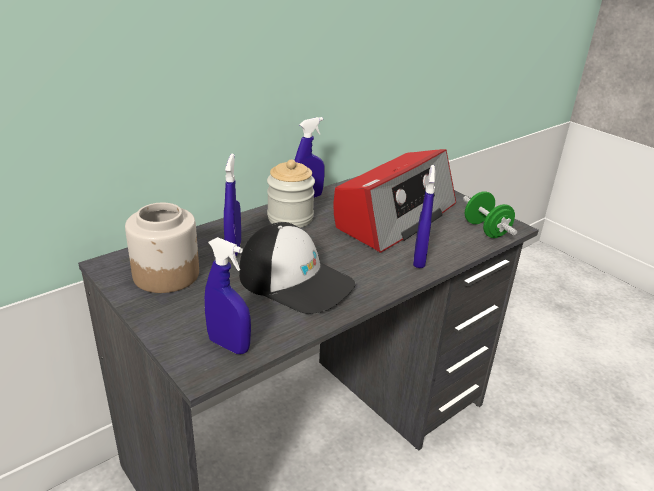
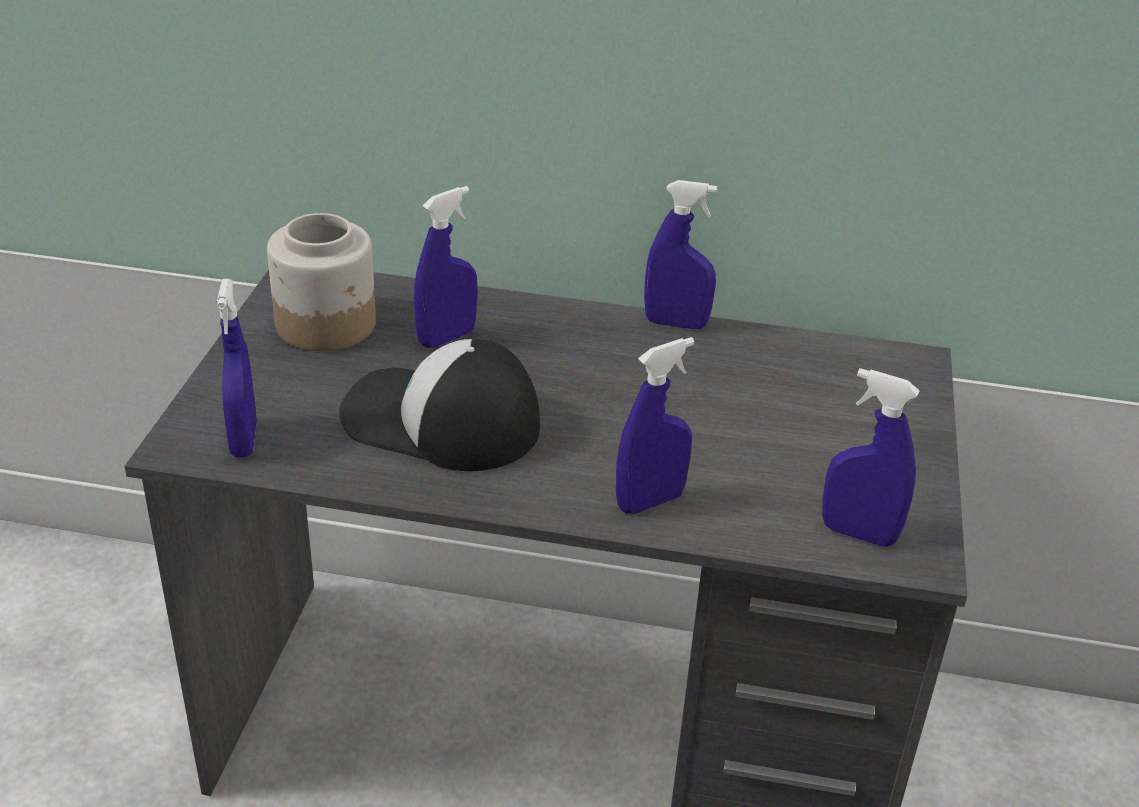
camera: 50 degrees right, 5 degrees up
(290, 218) = (592, 339): jar -> none
(296, 281) = (440, 421): cap -> cap turned 120 degrees clockwise
(394, 216) = (749, 423): radio -> none
(486, 230) = (858, 534): green dumbbell -> blue spray bottle

